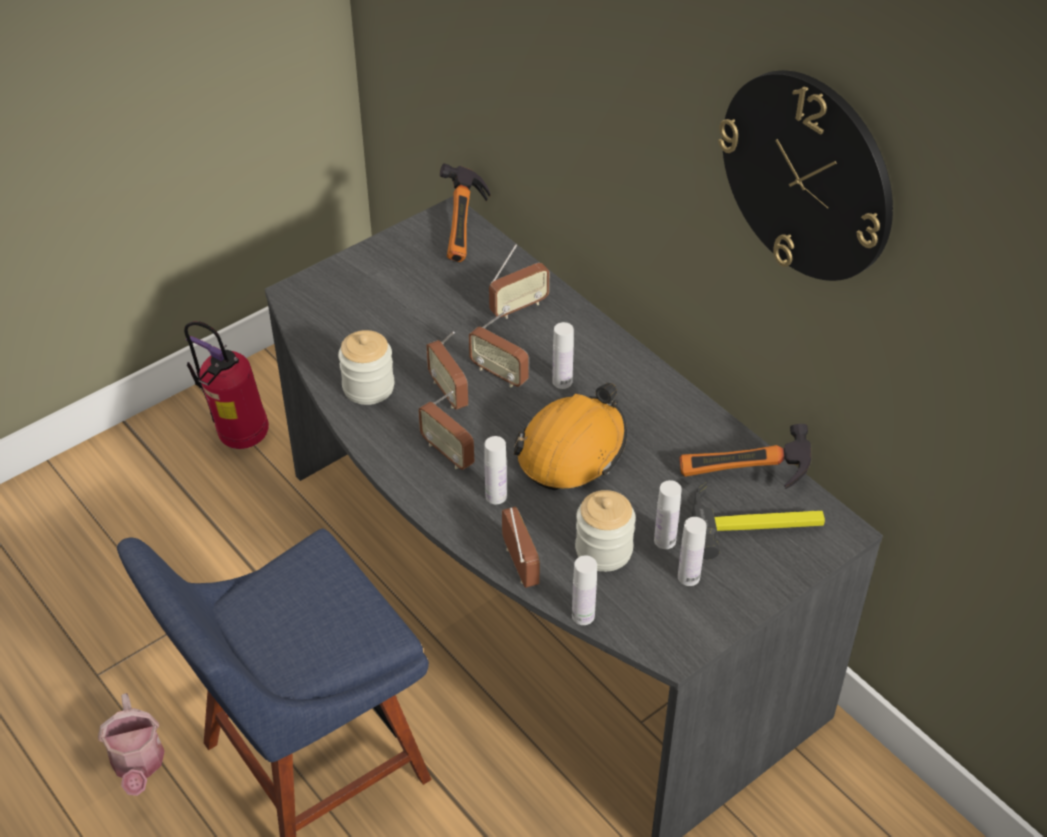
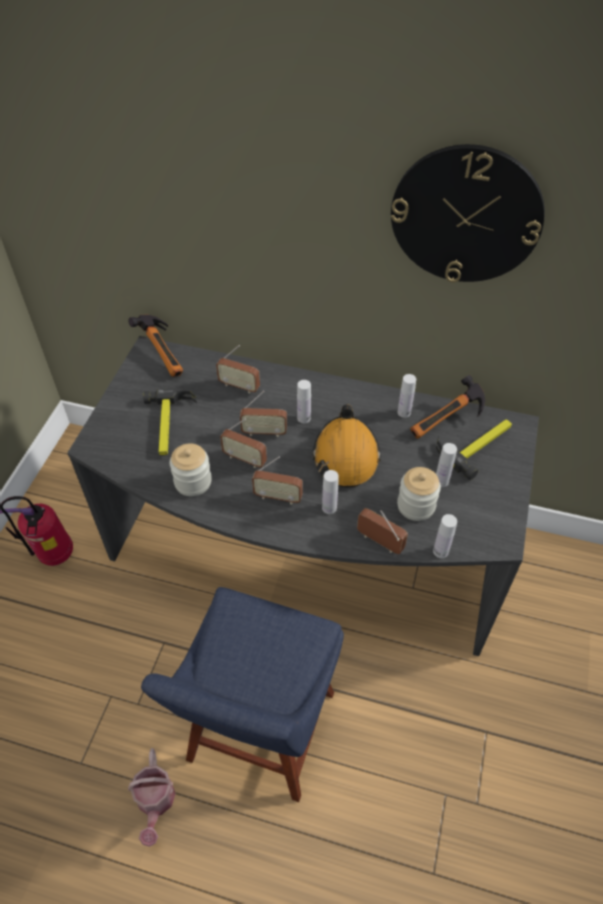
camera: 35 degrees left, 5 degrees up
(138, 765) = (156, 802): watering can -> watering can turned 45 degrees clockwise
(398, 313) = (169, 425): none -> hammer
(519, 307) = (239, 386): radio -> radio turned 90 degrees clockwise
(688, 577) = (472, 495): white bottle -> white bottle (404, 412)

